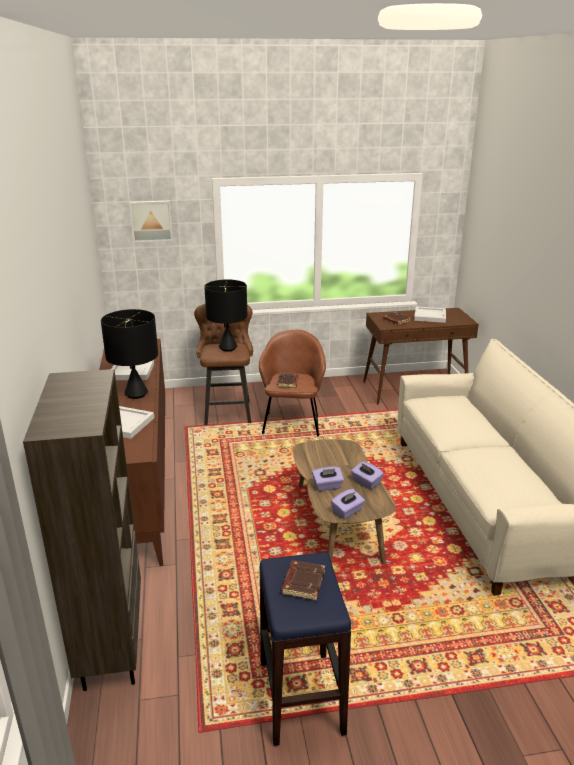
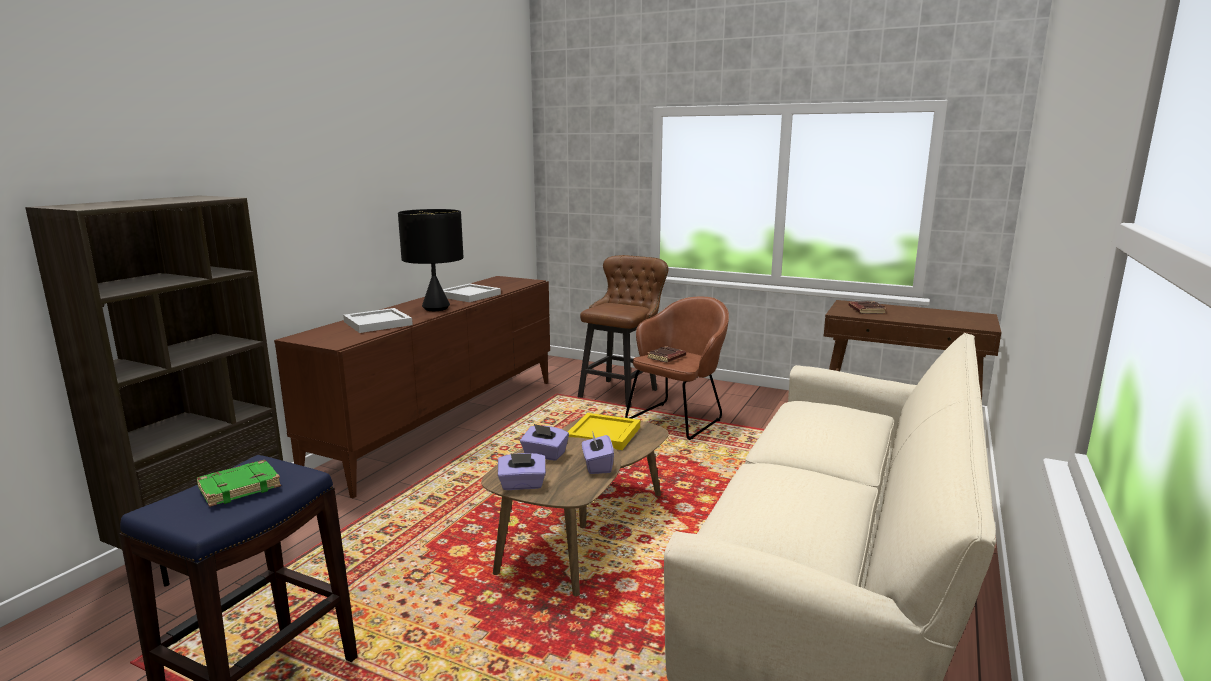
camera: 35 degrees right, 10 degrees down
(151, 220) = (586, 156): picture -> none
(228, 348) = (621, 307): black table lamp -> none
(303, 582) = (240, 487): brown book -> green book
(324, 457) = (603, 434): none -> yellow tray
(429, 316) = (927, 314): white tray -> none

